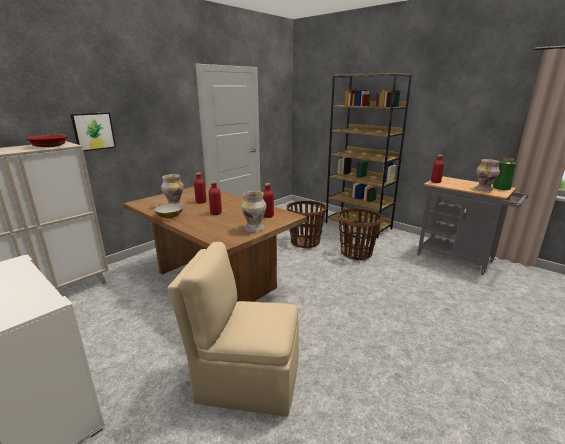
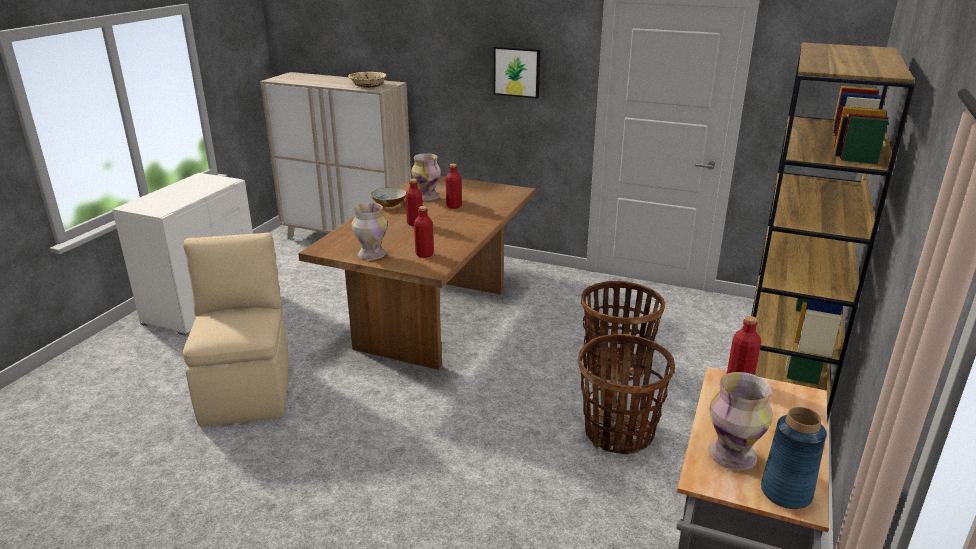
camera: 70 degrees right, 5 degrees up
(49, 146) = (368, 86): red bowl -> beige bowl
(93, 131) = (437, 76): picture -> picture (517, 71)
(501, 188) = (786, 493): green vase -> blue vase

